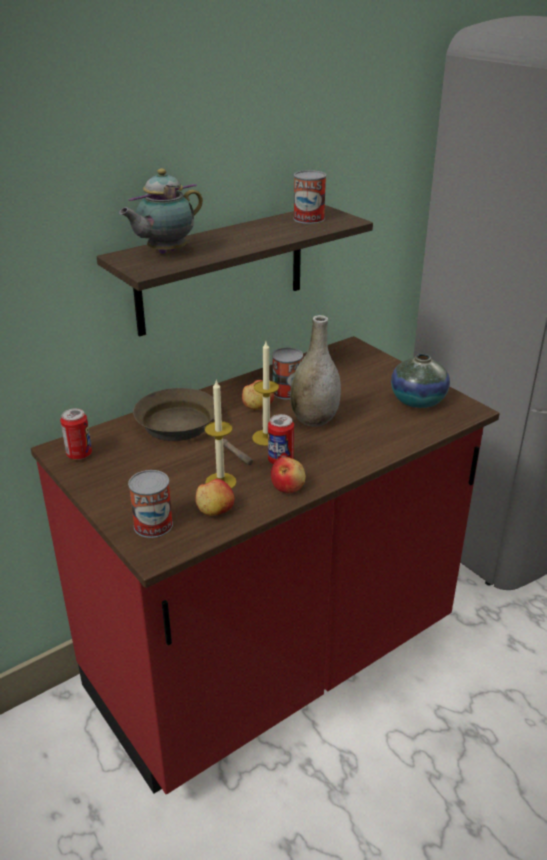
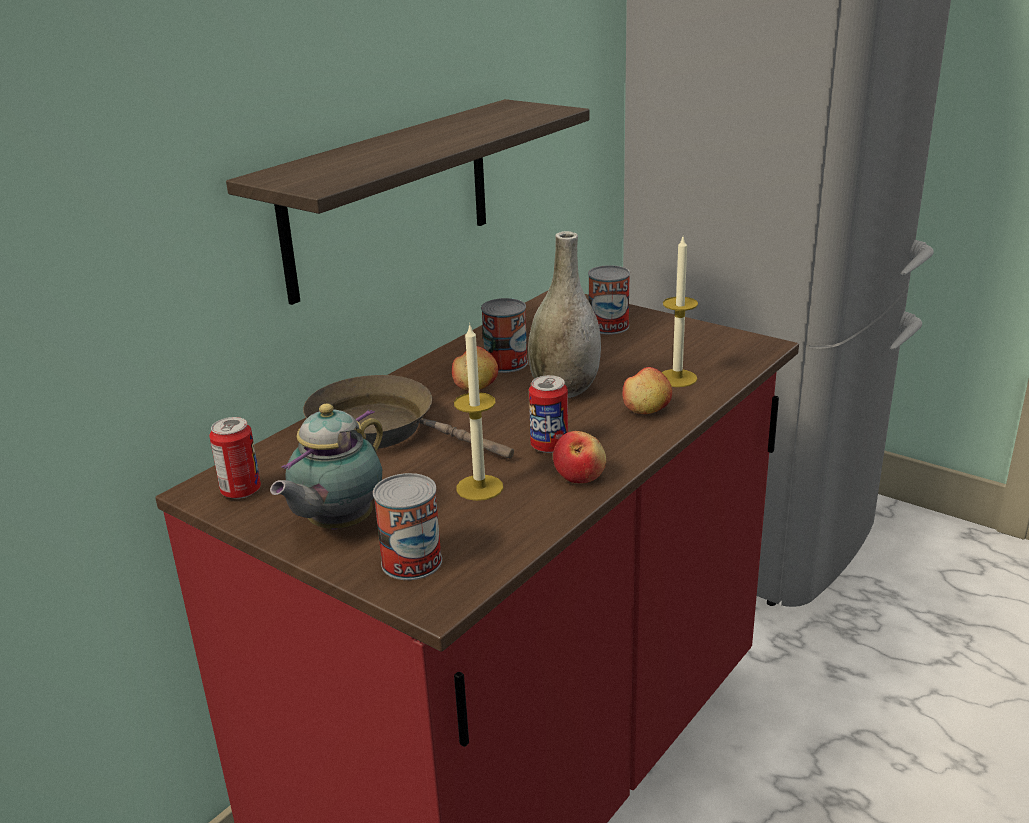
camera: 15 degrees left, 5 degrees down
(164, 252) = (329, 165): teapot -> teapot (337, 525)
(215, 510) = (493, 525): apple -> apple (646, 410)
(266, 437) = (511, 422): candle -> candle (677, 378)
(309, 219) = (500, 113): can -> can (608, 326)
(418, 401) = (688, 346): vase -> none

